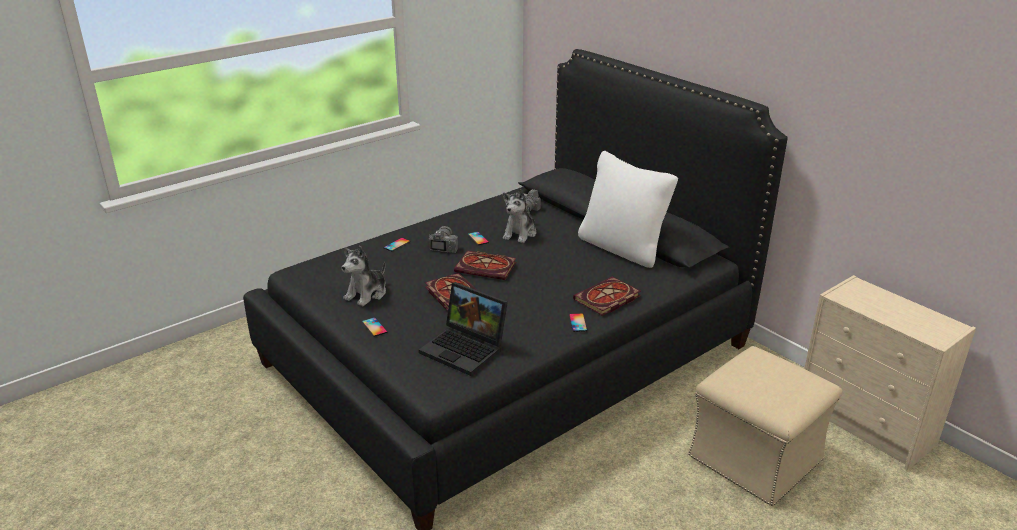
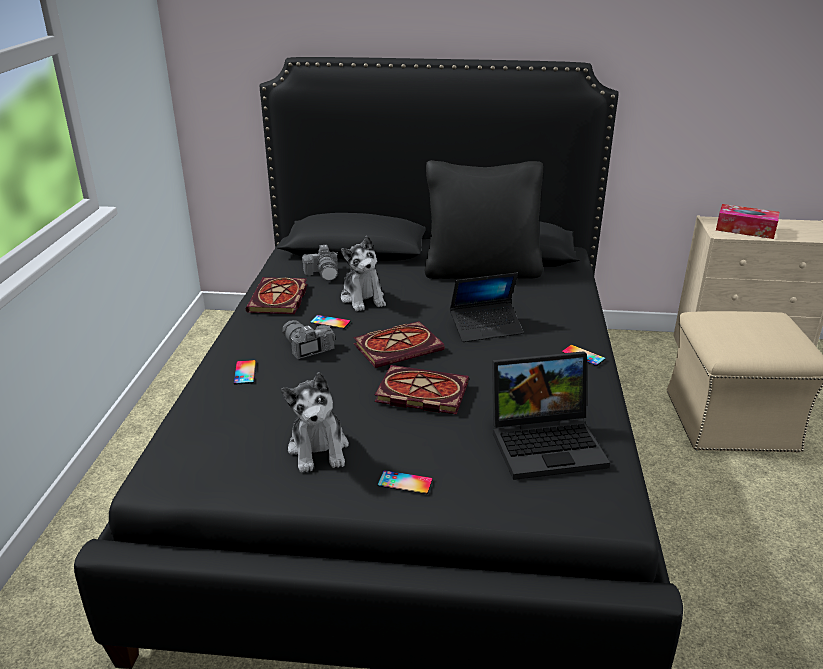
camera: 45 degrees left, 0 degrees up
(554, 281) = (486, 328): none -> laptop
(607, 299) = (561, 321): book -> book (279, 299)
(622, 248) = (481, 271): white pillow -> black pillow
(869, 302) = (745, 229): none -> tissue box

